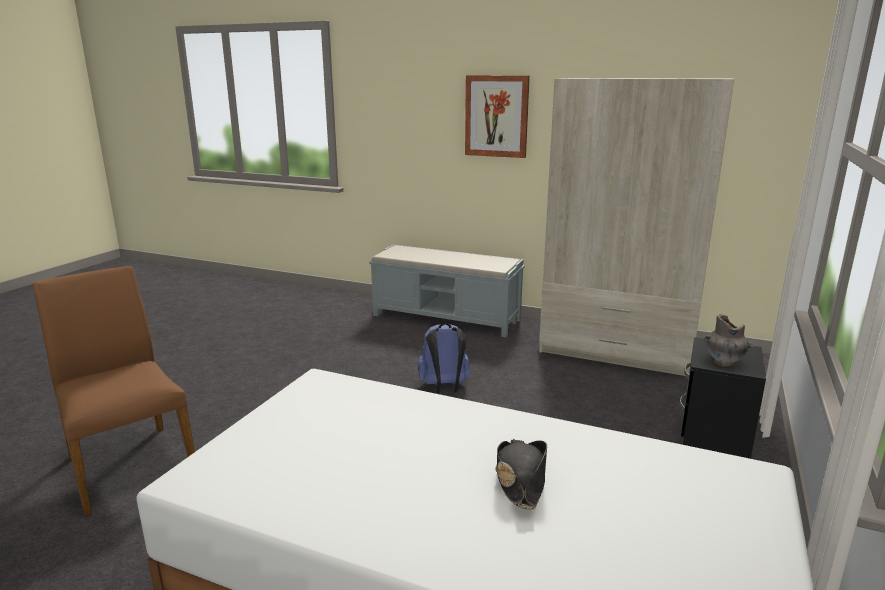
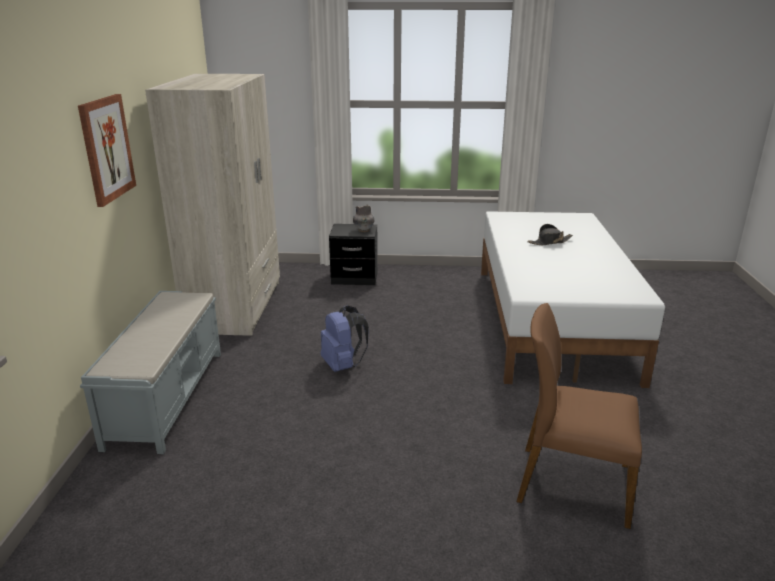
camera: 110 degrees left, 5 degrees up
(129, 465) = (571, 483): brown chair -> brown chair turned 75 degrees clockwise

